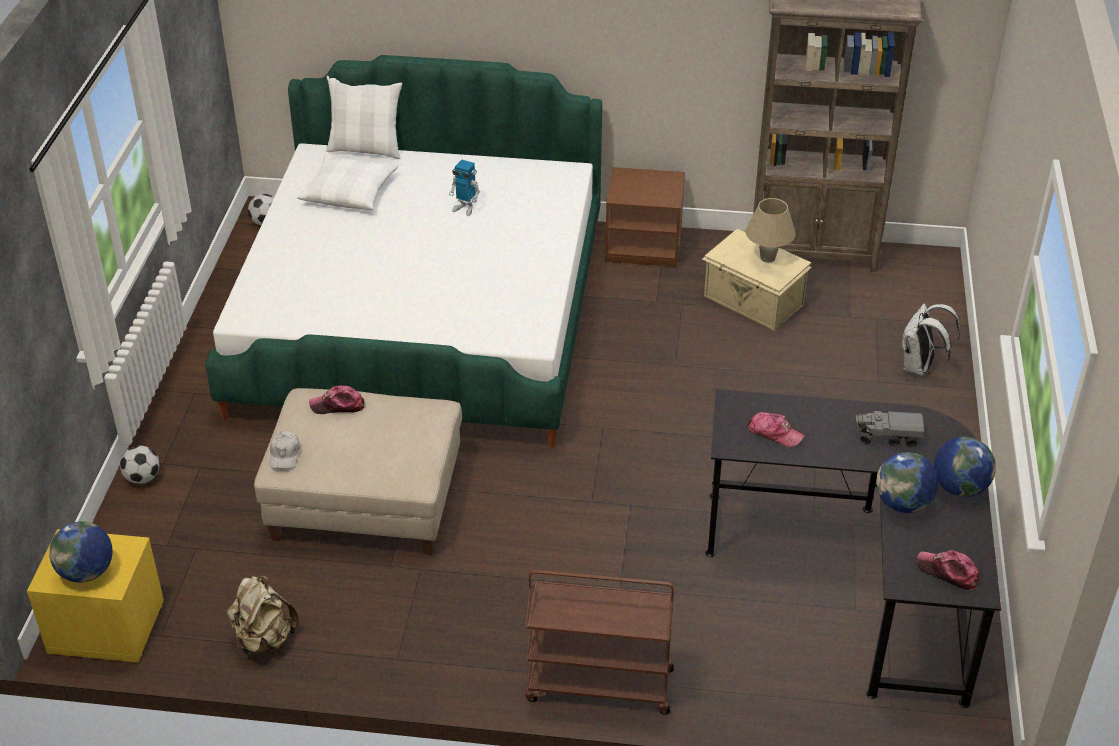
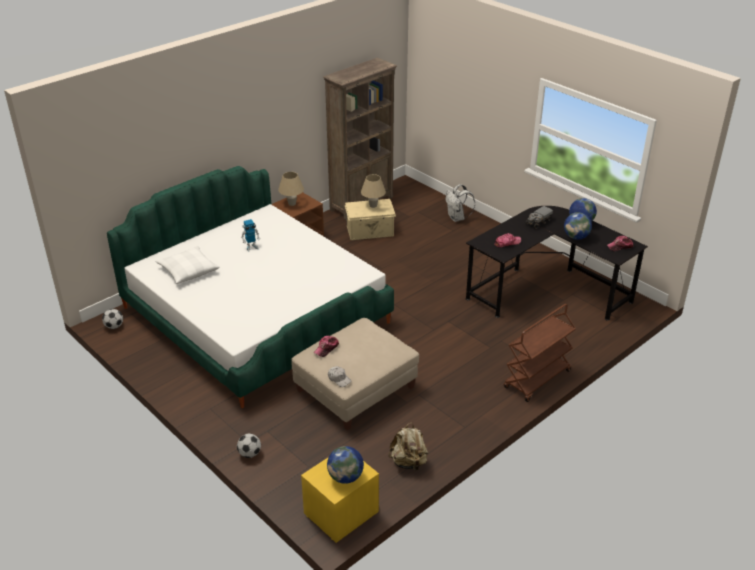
camera: 50 degrees left, 5 degrees down
(366, 149) = (162, 251): white pillow -> none
(641, 183) = (292, 203): none -> beige table lamp

